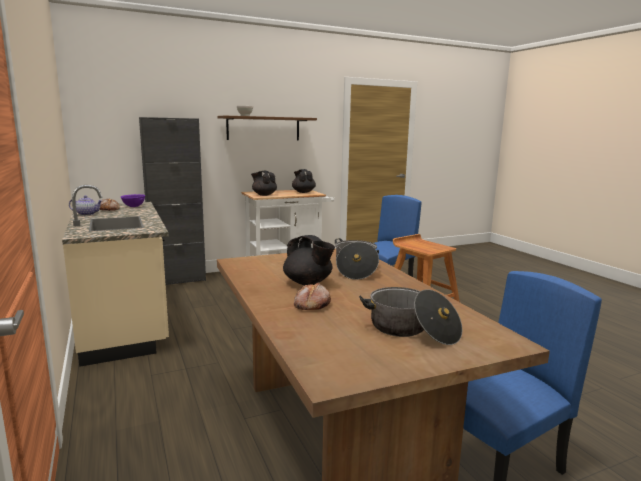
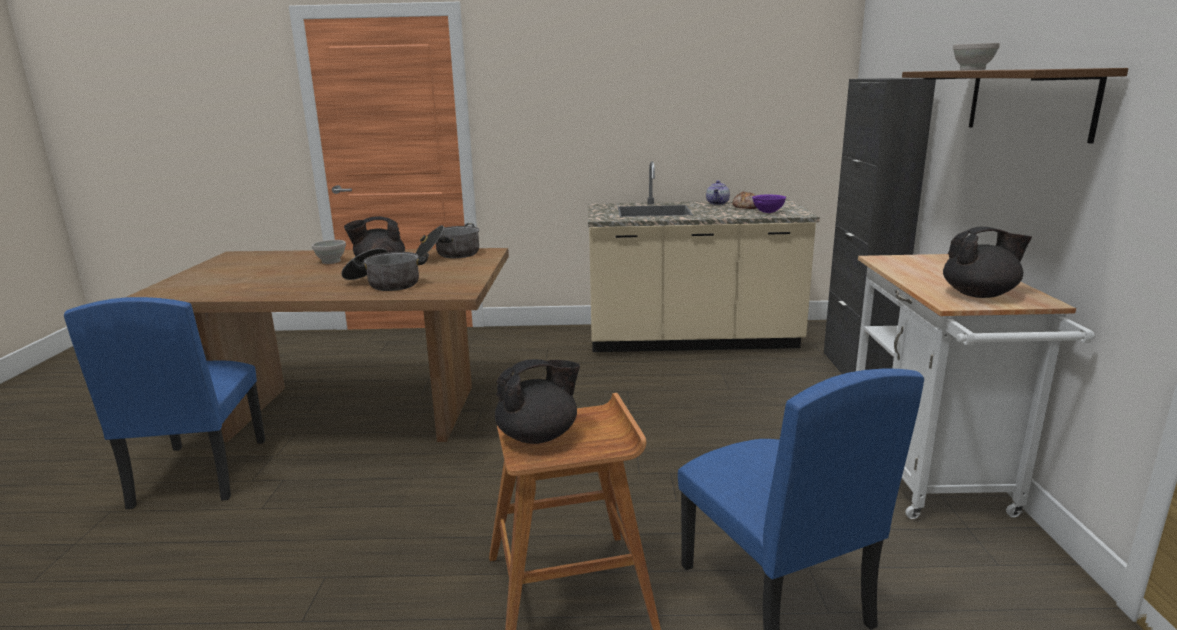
camera: 115 degrees right, 5 degrees up
(264, 195) = (907, 263): black teapot -> black teapot (539, 436)
(311, 305) = (331, 261): bread -> white bowl
(411, 330) = (231, 277): cooking pot -> cooking pot (448, 255)

